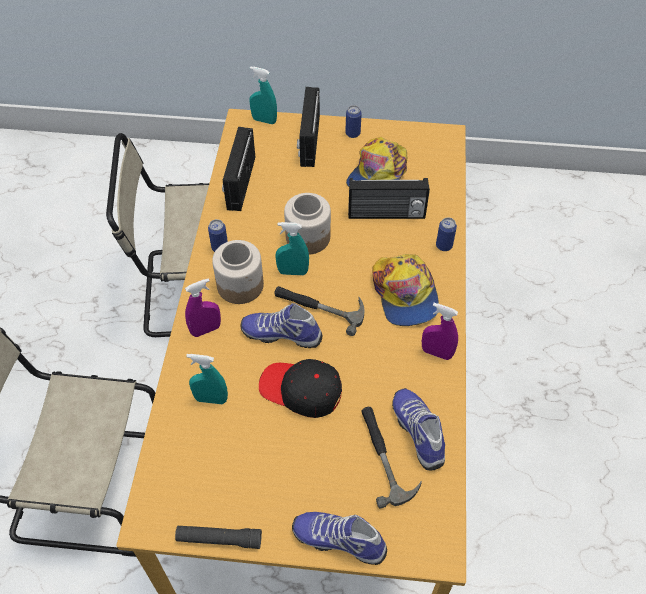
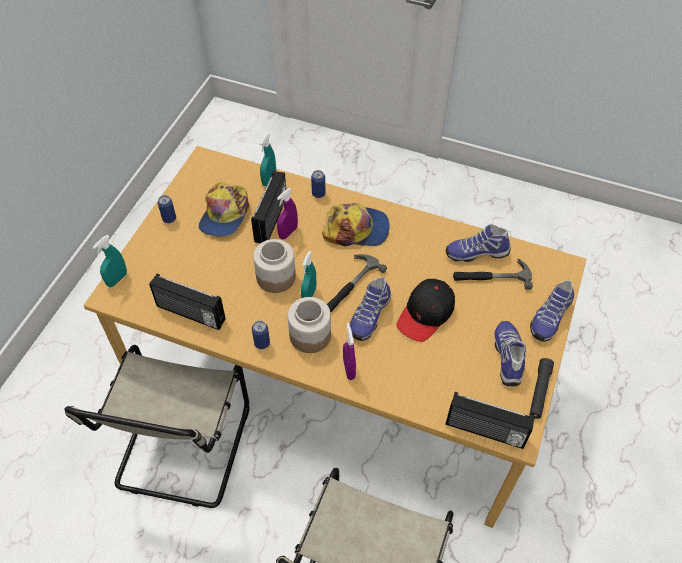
camera: 75 degrees left, 0 degrees up
(211, 399) = (418, 376): turquoise spray bottle -> turquoise spray bottle (269, 179)
(262, 495) = (509, 357): none -> shoe
(308, 141) = (162, 252): radio -> radio (485, 431)
(377, 173) = (224, 214): cap -> cap turned 60 degrees clockwise
(436, 353) = (414, 225): purple spray bottle -> purple spray bottle (288, 232)

